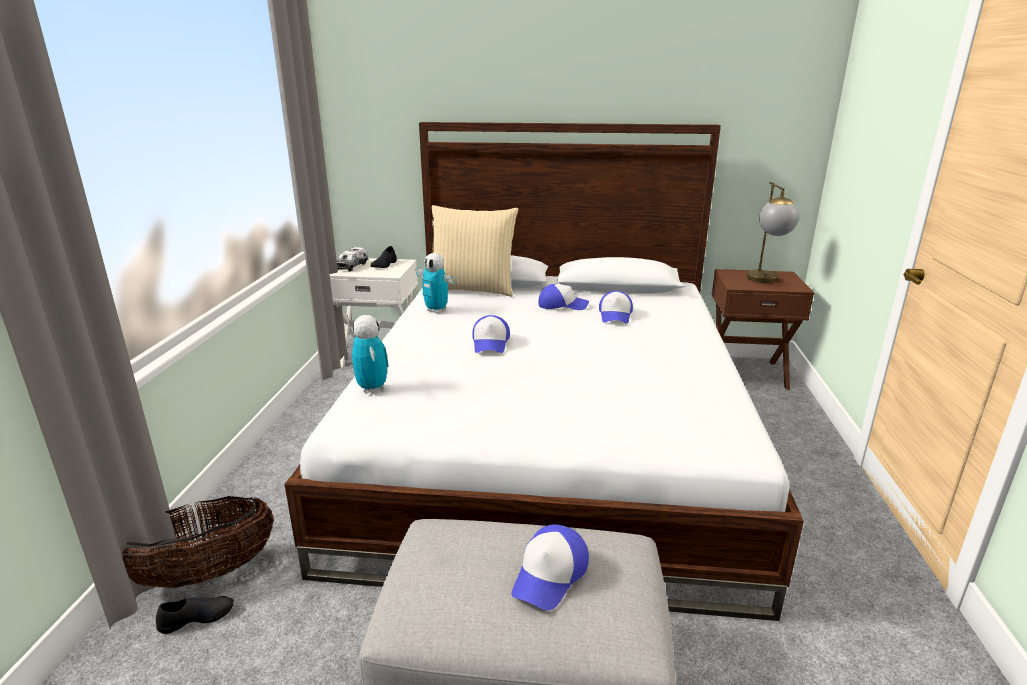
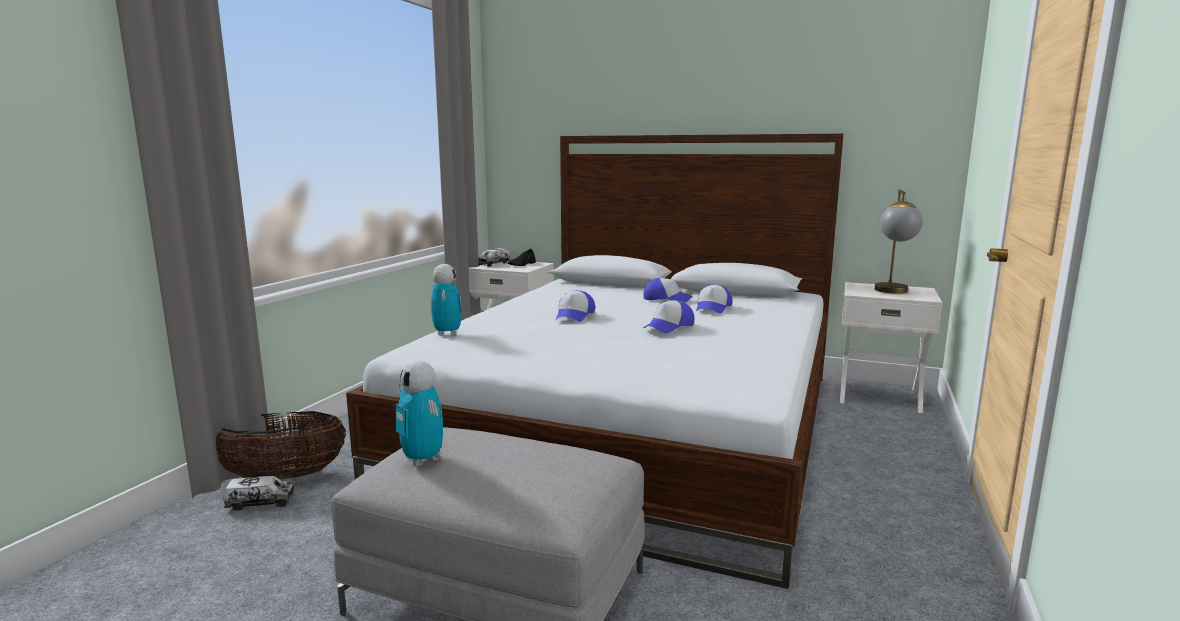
camera: 15 degrees right, 10 degrees down
(197, 617) = (261, 502): black shoe -> toy truck
(436, 310) = (546, 295): toy robot -> toy robot (423, 459)
(472, 289) = (591, 285): beige pillow -> none
(550, 575) = (516, 465): cap -> cap (669, 327)
(746, 373) = (879, 395): brown nightstand -> white nightstand

